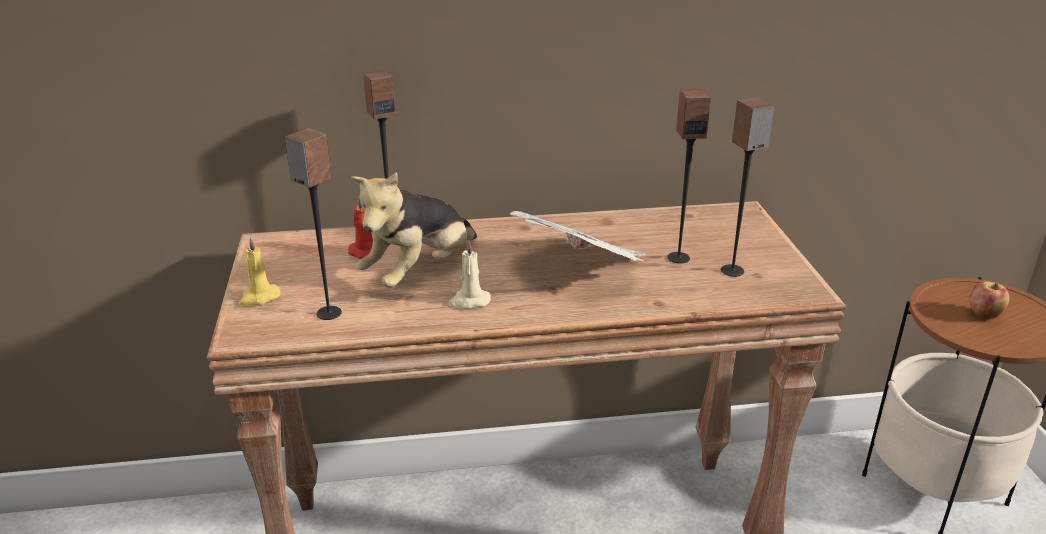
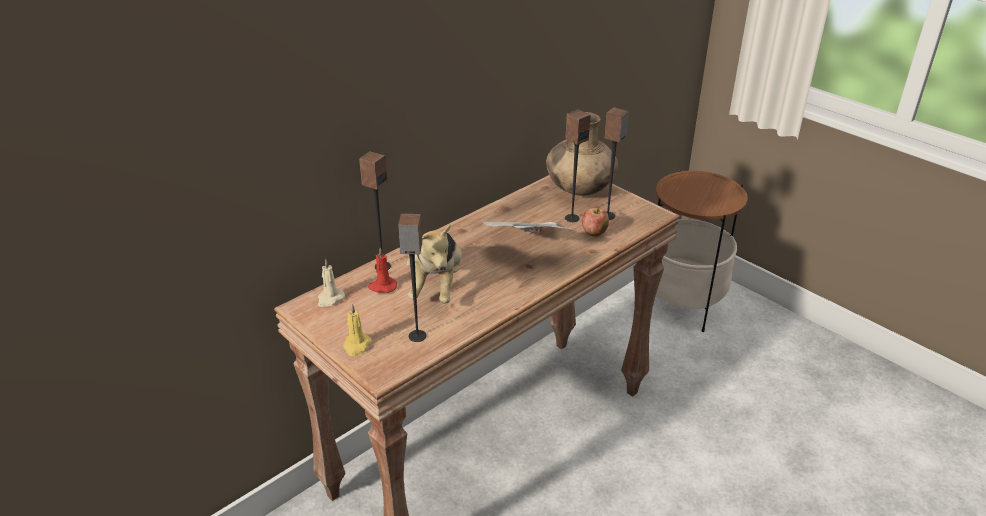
camera: 35 degrees left, 5 degrees up
(469, 301) = (491, 292): beige candle -> beige candle (330, 299)
(730, 231) = (579, 190): none -> brown vase
(983, 315) = (699, 193): apple -> apple (594, 233)

